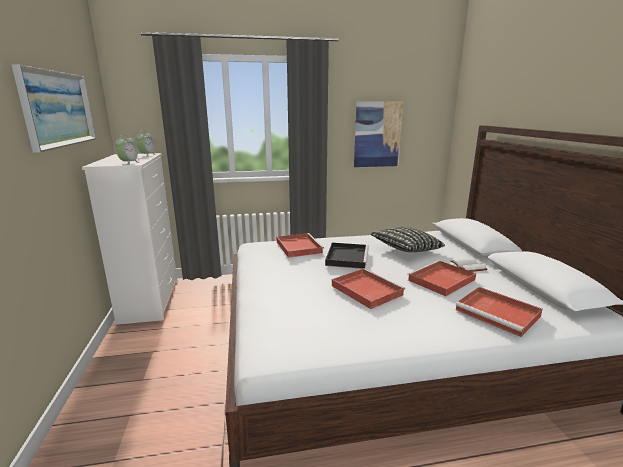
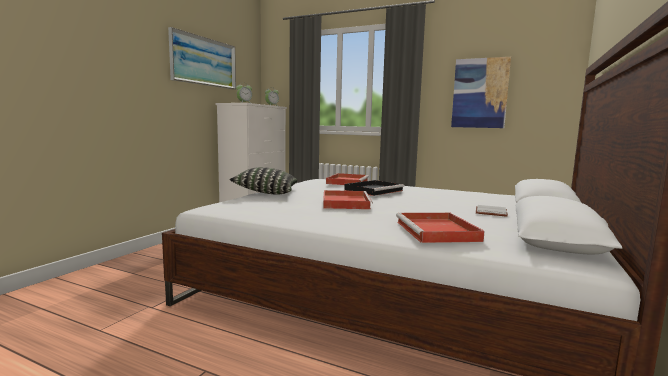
camera: 35 degrees right, 10 degrees down
(405, 250) = (446, 197): pillow -> pillow (266, 193)
(441, 280) = (431, 211): red tray -> none

